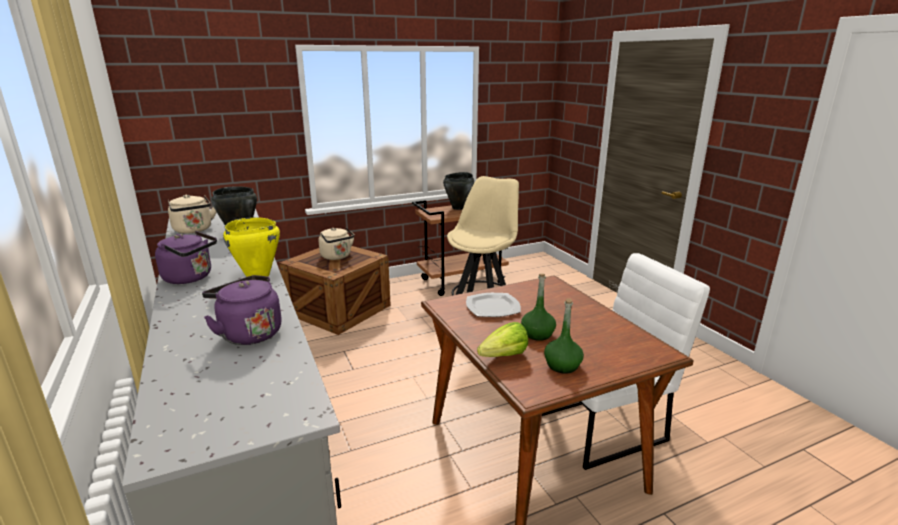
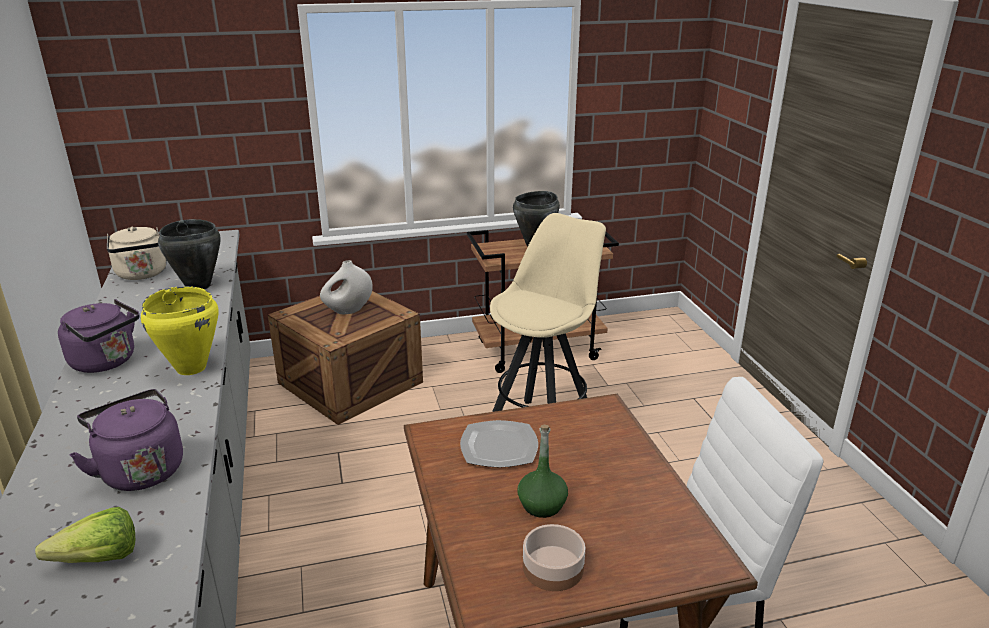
camera: 10 degrees right, 5 degrees up
(337, 257) = (348, 311): beige kettle -> white vase
(499, 357) = (469, 541): lettuce -> lettuce (91, 560)
(562, 365) = (552, 568): green bottle -> bowl

